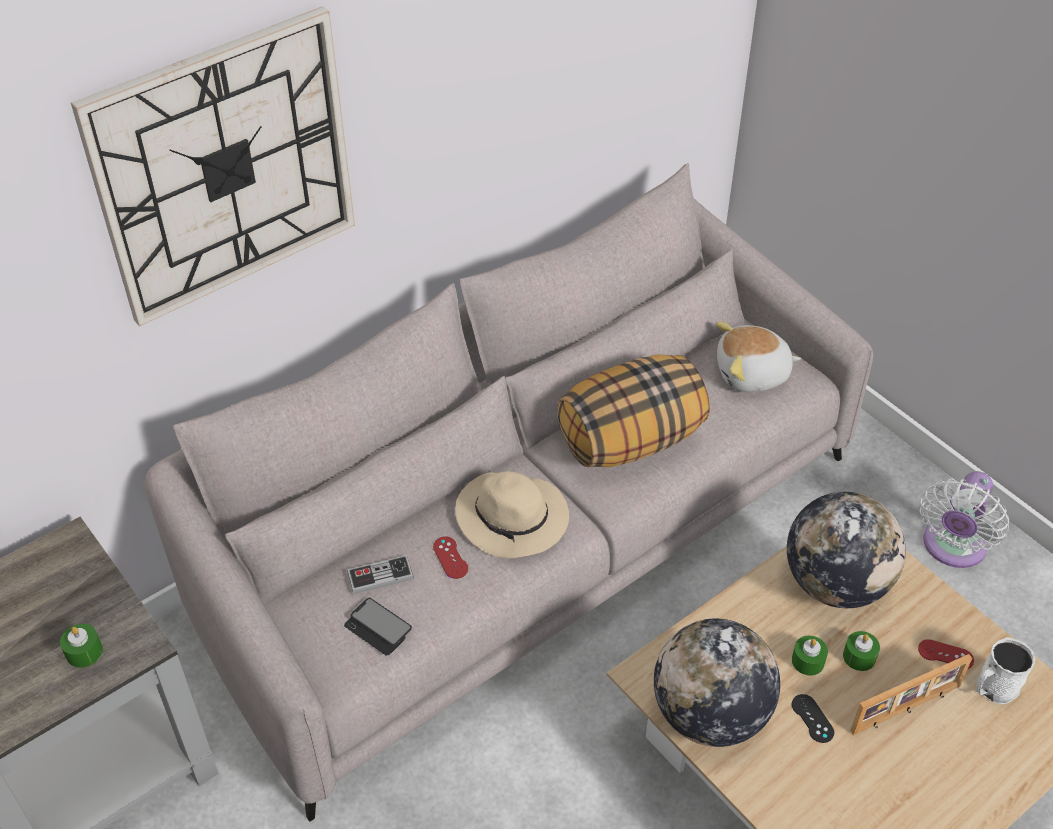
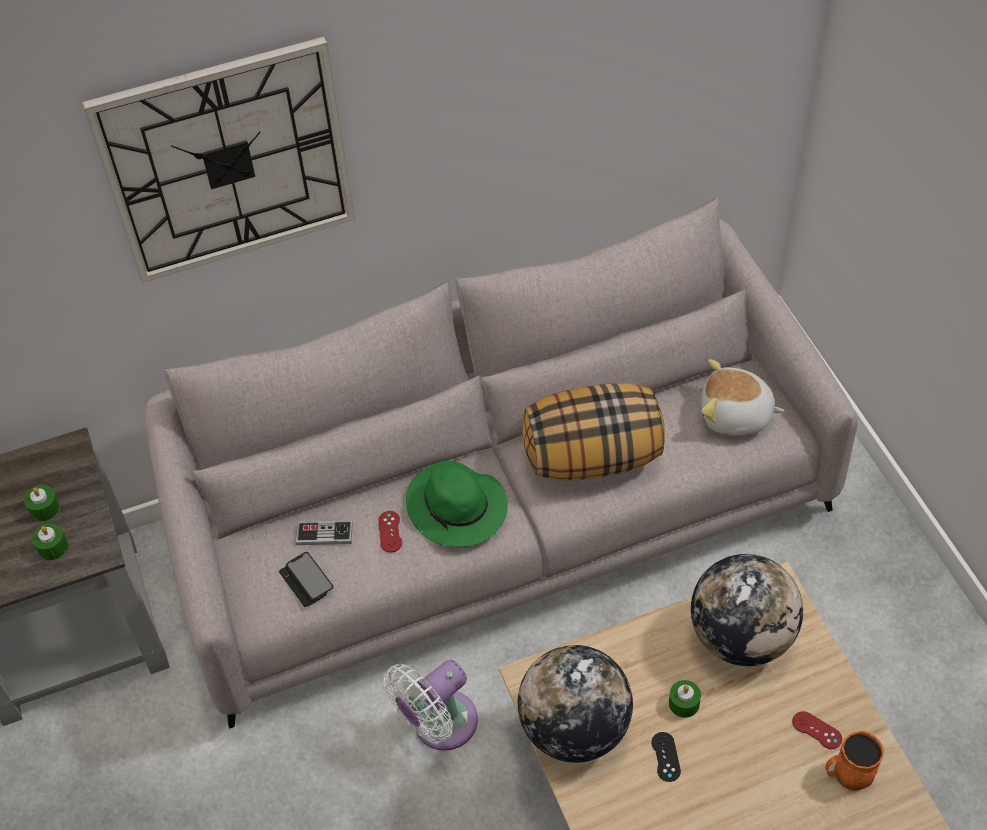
camera: 20 degrees right, 5 degrees up
(513, 519) = (458, 508): beige hat -> green hat
(859, 657) = (733, 711): green candle -> green candle (44, 508)
(907, 709) = (757, 771): picture frame -> none
(952, 548) = (905, 624): white fan -> white fan (439, 725)
(993, 689) = (848, 774): white mug -> orange mug

